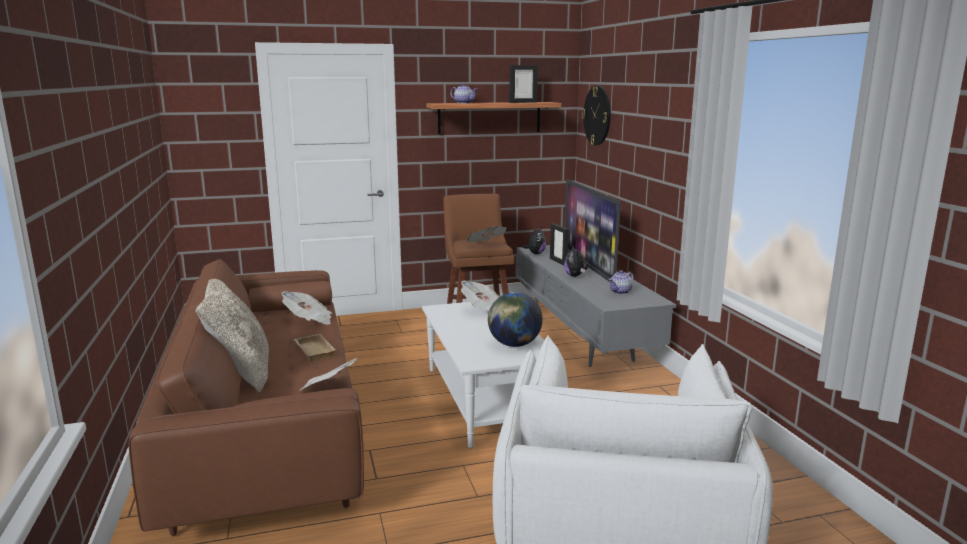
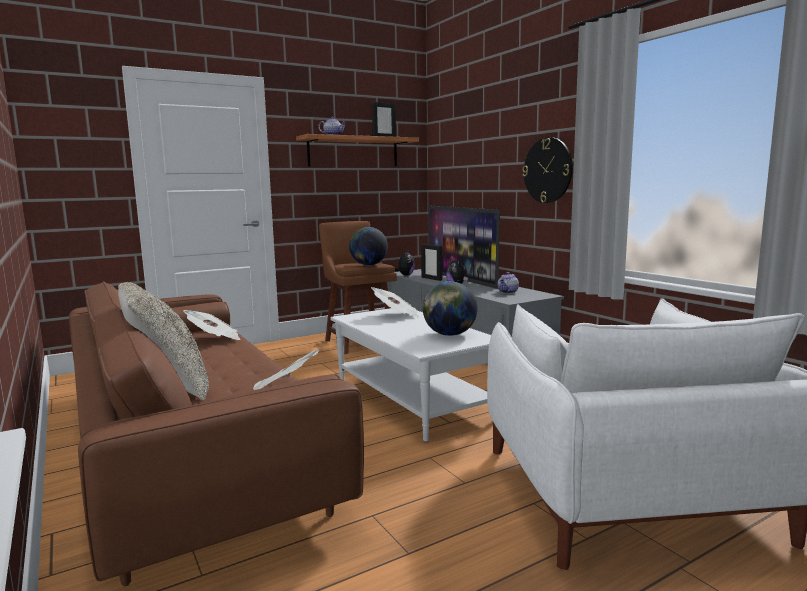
camera: 15 degrees left, 5 degrees down
(313, 351) = (239, 361): beige tray -> none
(486, 245) = (368, 265): newspaper -> globe
(597, 115) = (452, 147): wall clock -> wall clock (548, 170)

